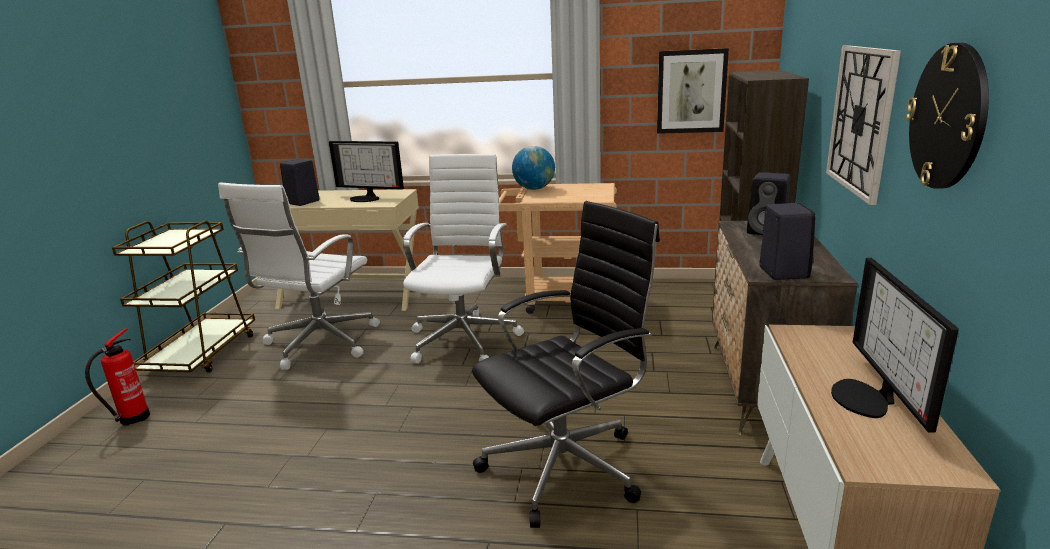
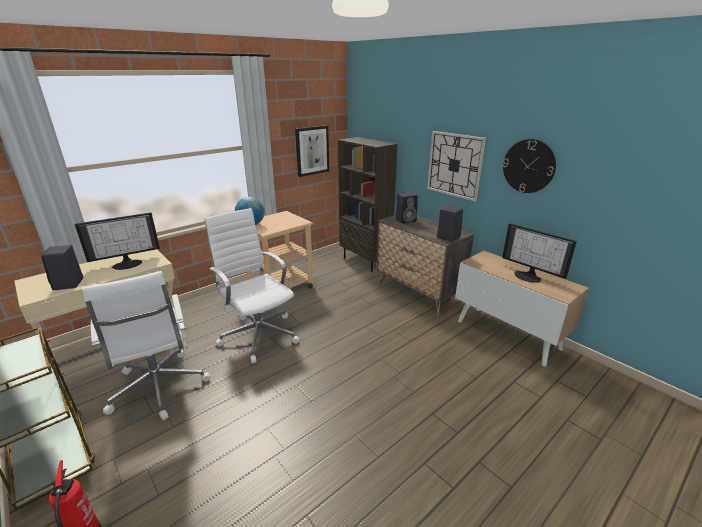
camera: 50 degrees left, 5 degrees up
(567, 465) = (408, 364): black office chair -> none

